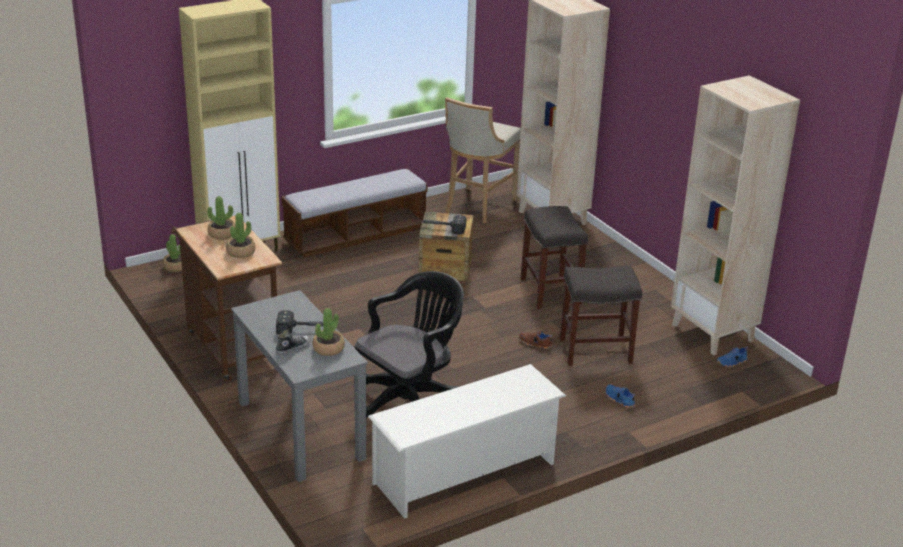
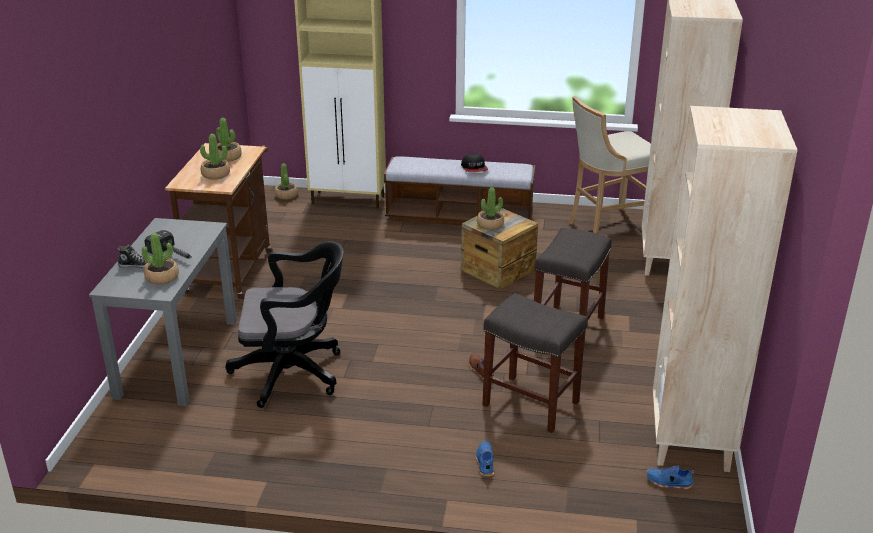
camera: 40 degrees right, 0 degrees up
(370, 185) = (474, 168): none -> cap
(442, 228) = (490, 225): hammer -> potted plant
(465, 473) = (241, 460): white shoe rack -> none

